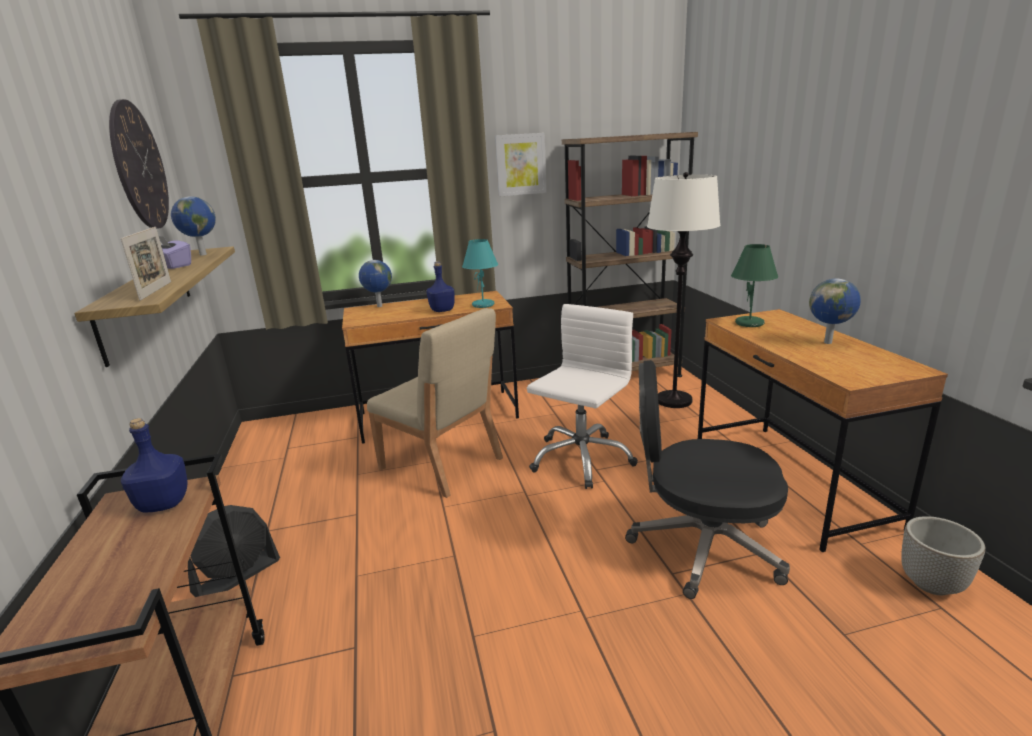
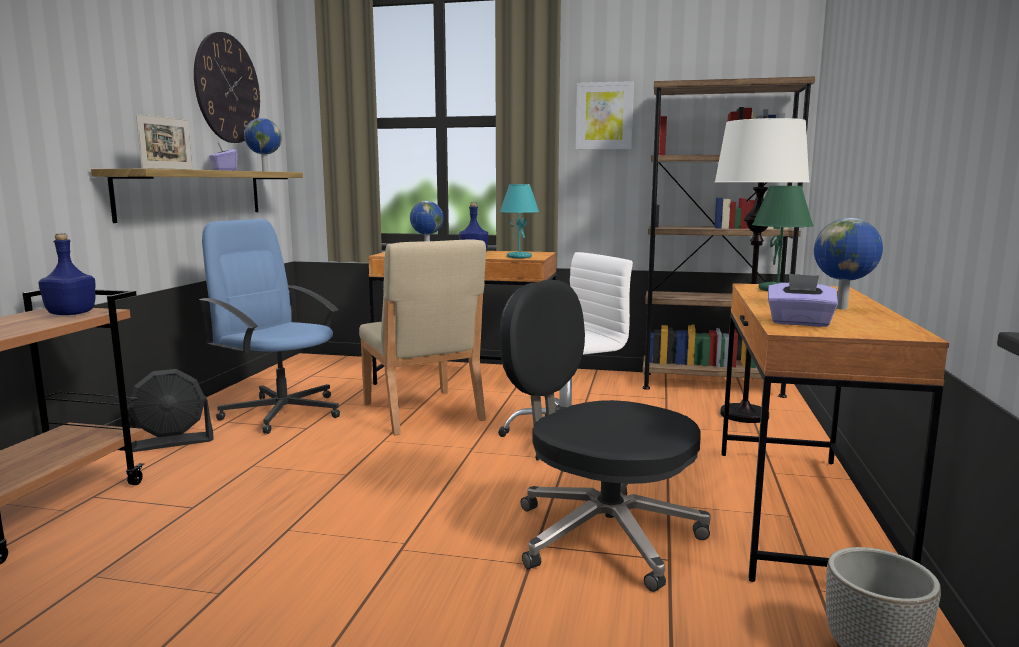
camera: 25 degrees right, 10 degrees down
(310, 501) = (282, 412): none -> blue office chair
(840, 369) = (799, 323): none -> purple tissue box

